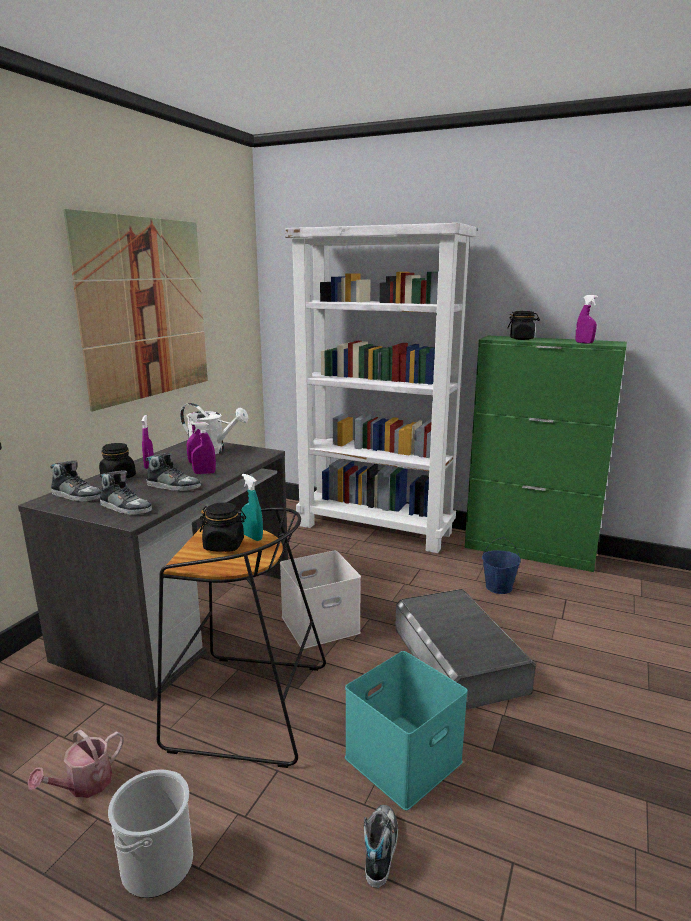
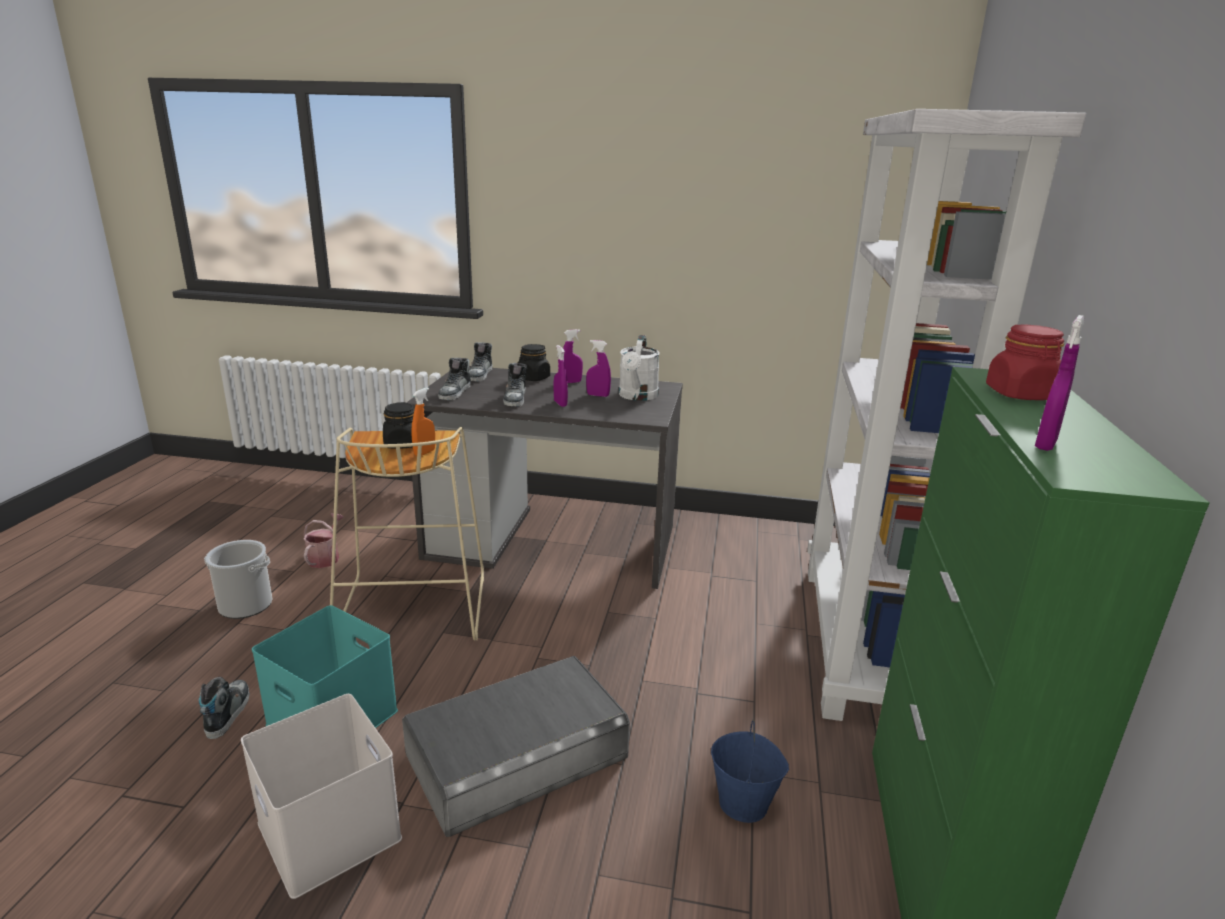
camera: 75 degrees right, 5 degrees up
(84, 785) = (325, 557): watering can -> watering can turned 75 degrees clockwise
(146, 309) = (684, 221): picture -> none
(245, 707) = (411, 607): black stool -> beige stool
(252, 537) = (424, 453): turquoise spray bottle -> orange spray bottle
(321, 623) = (565, 628): white storage box -> white storage box (332, 831)
(380, 848) = (227, 712): shoe -> shoe turned 90 degrees counterclockwise
(522, 339) = (1021, 394): black jar -> red jar

